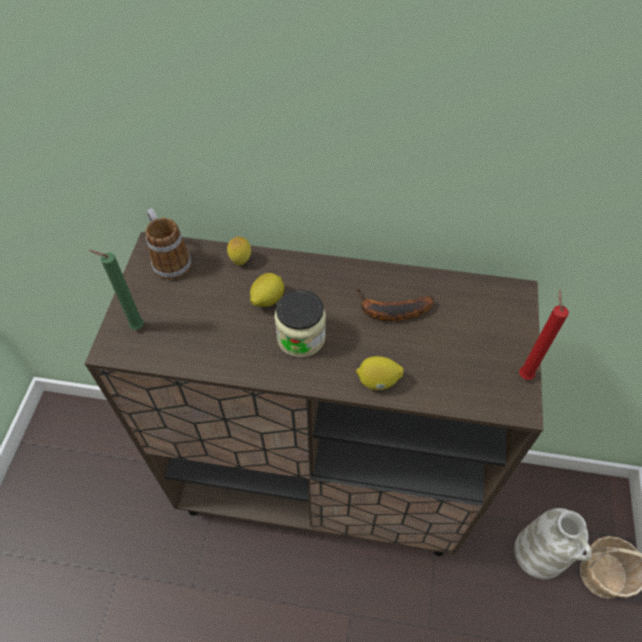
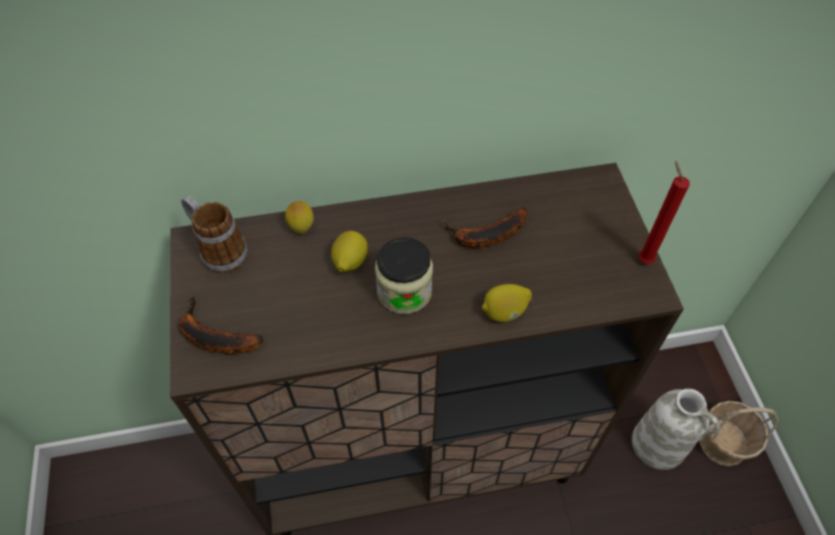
camera: 20 degrees left, 0 degrees up
(135, 327) = (212, 337): green candle -> banana

